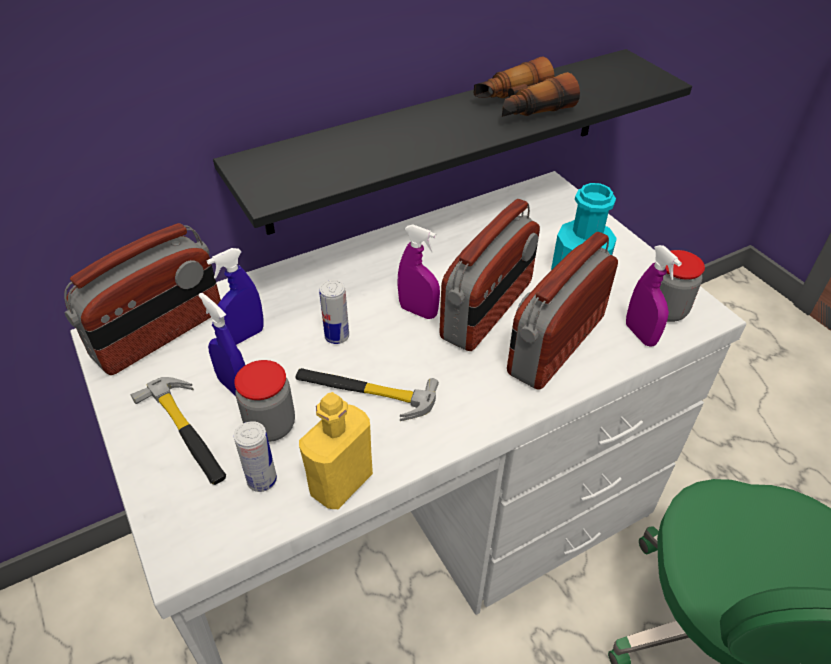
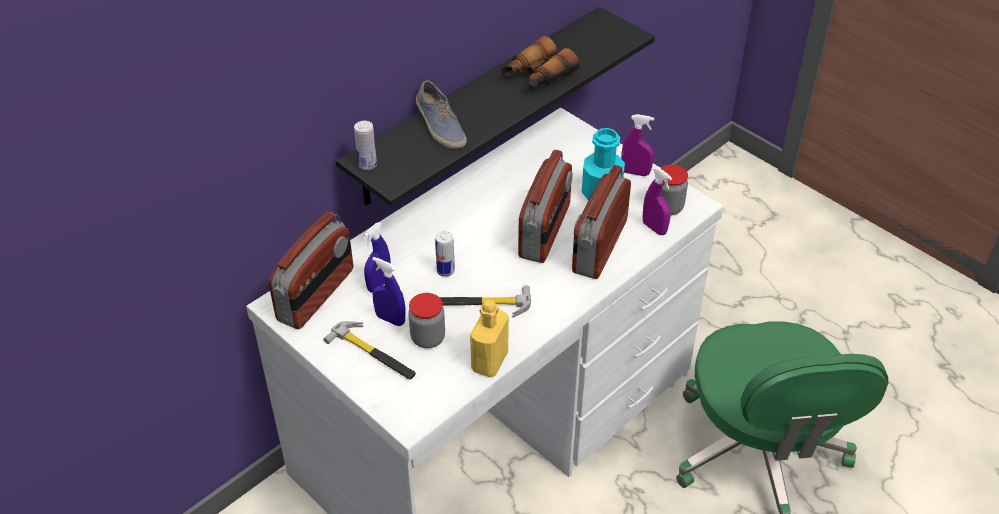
camera: 15 degrees left, 0 degrees up
(262, 480) = (438, 371): can -> can (367, 165)
(367, 142) = (440, 127): none -> shoe
(418, 311) = (496, 242): purple spray bottle -> purple spray bottle (635, 172)

